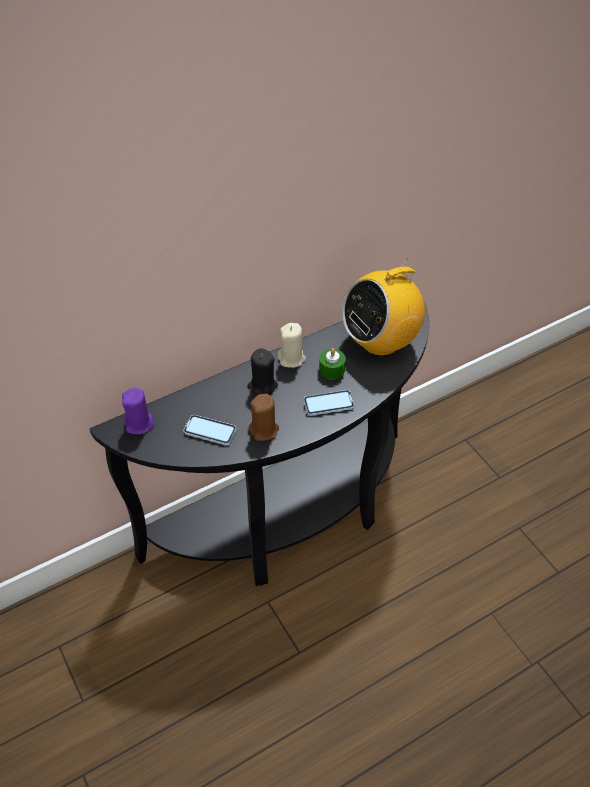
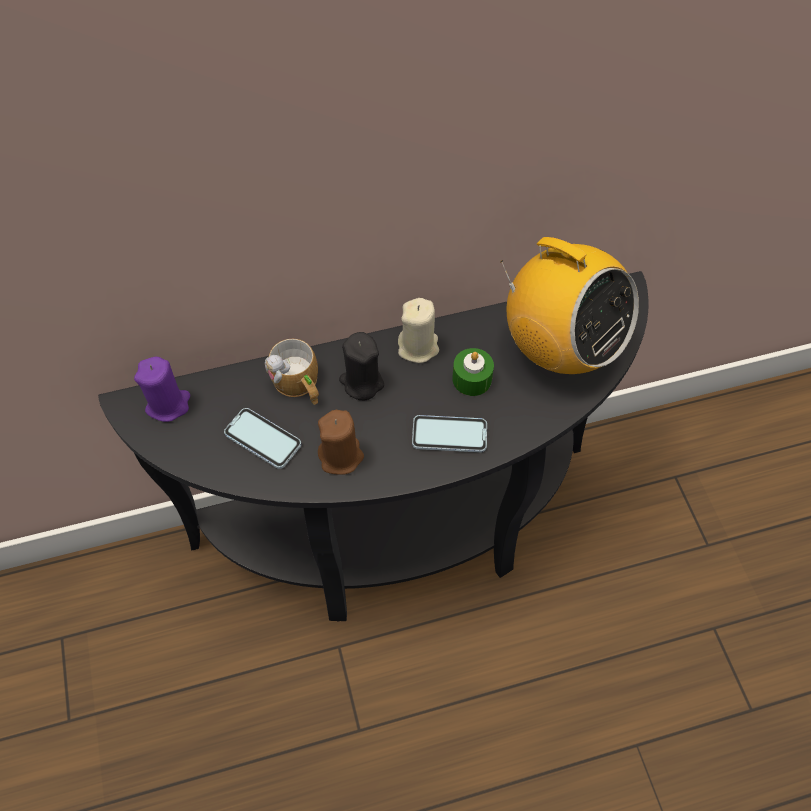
camera: 15 degrees right, 10 degrees up
(222, 395) = (299, 385): none -> mug
(380, 342) = (559, 348): radio -> radio turned 120 degrees counterclockwise

